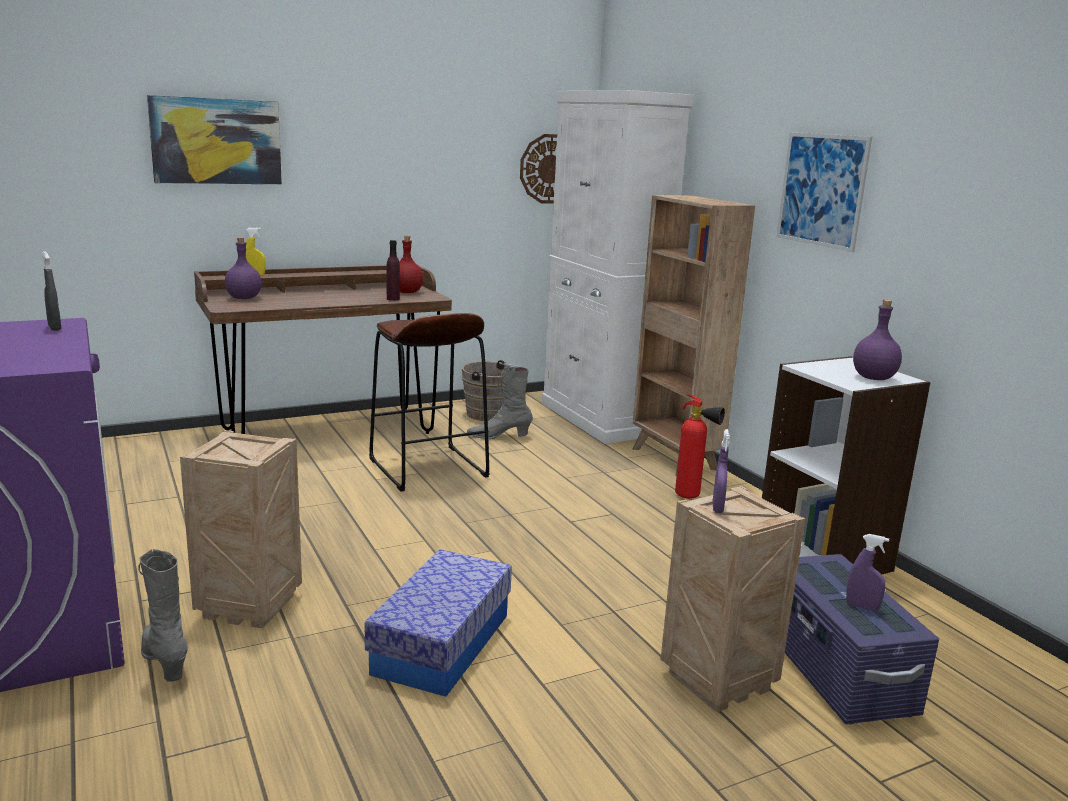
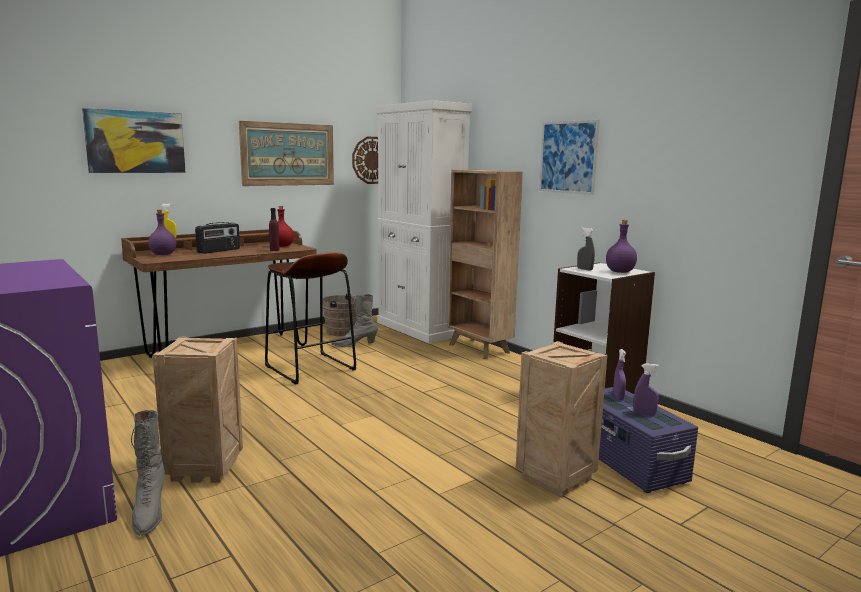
camera: 10 degrees left, 5 degrees down
(54, 328) = (43, 265): grey spray bottle -> grey spray bottle (584, 269)
(165, 660) = (149, 513): grey boot -> grey boot turned 150 degrees counterclockwise
(319, 296) = (219, 251): none -> radio
(427, 159) = (288, 154): none -> picture
(442, 643) = (358, 477): storage box -> none
(692, 497) = (499, 370): fire extinguisher -> none
(717, 508) = (549, 354): purple spray bottle -> purple spray bottle (618, 397)

